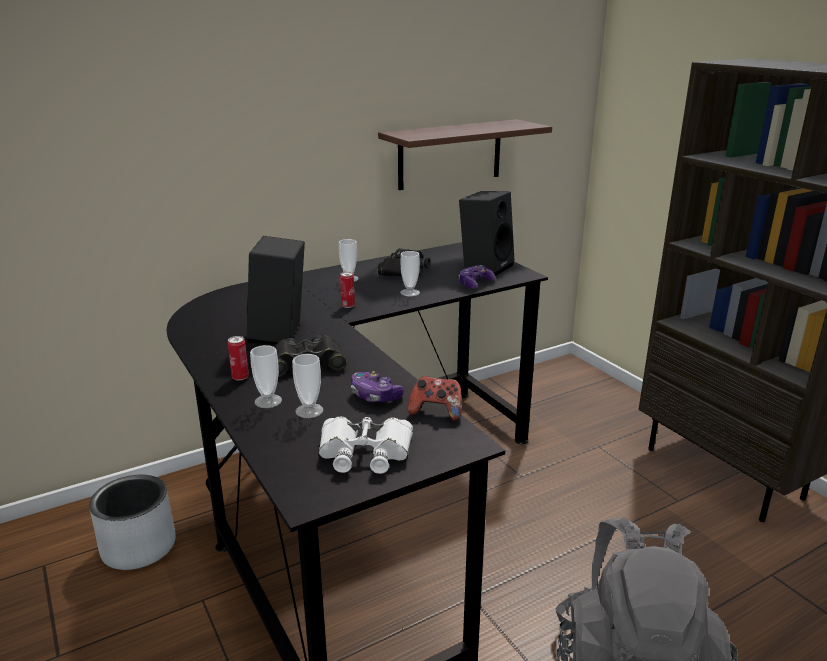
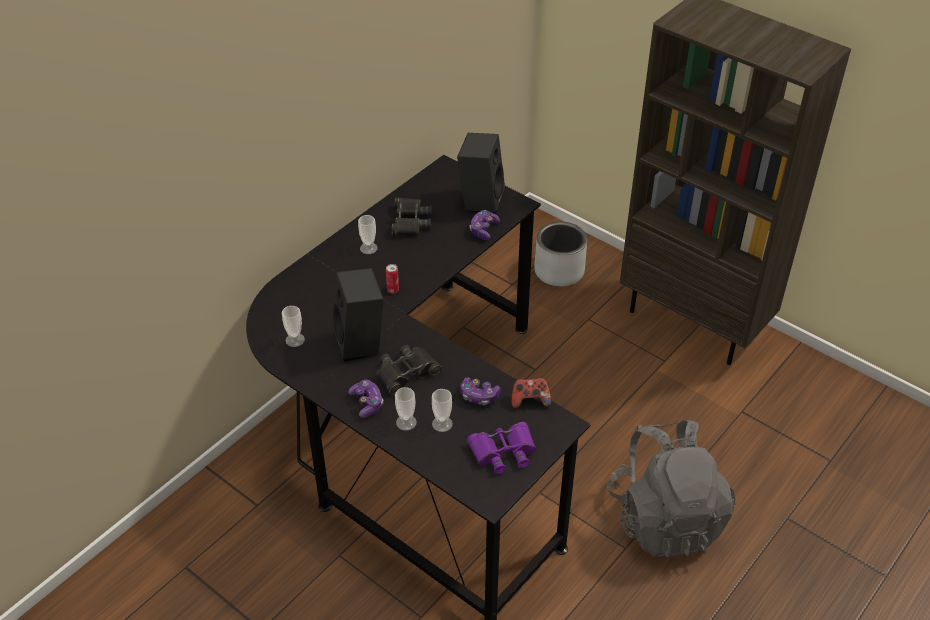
camera: 20 degrees left, 20 degrees up
(139, 547) = (254, 527): grey planter -> grey planter (559, 271)
(240, 377) = (367, 403): can -> game controller
(365, 452) = (503, 451): white binoculars -> purple binoculars
(410, 292) = (434, 257): cup -> cup (295, 340)
(450, 154) = (423, 87): shelf -> none

